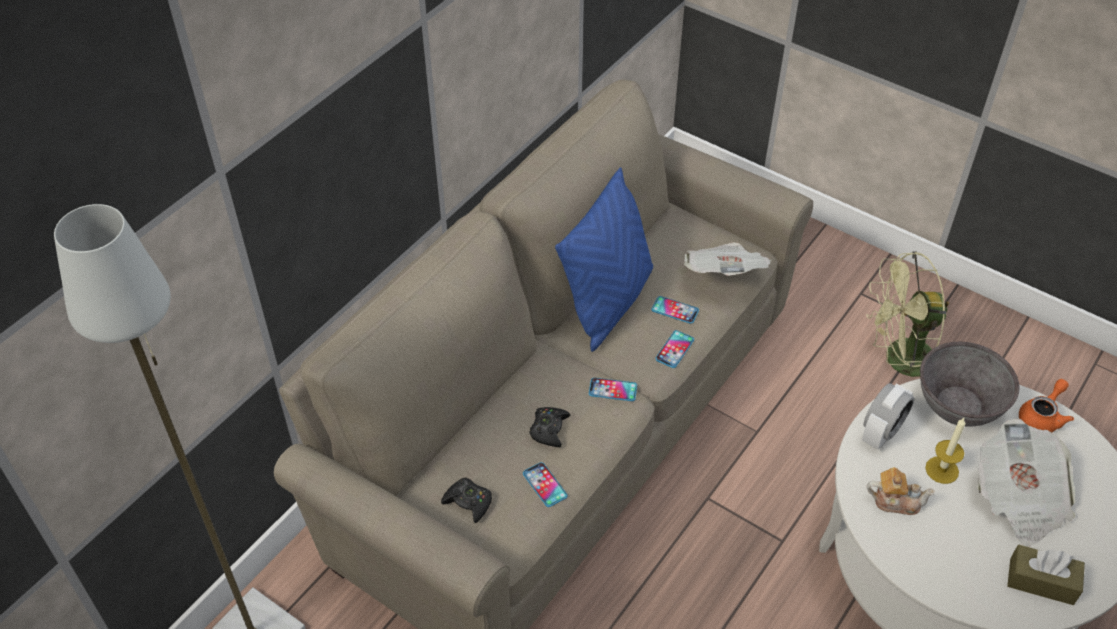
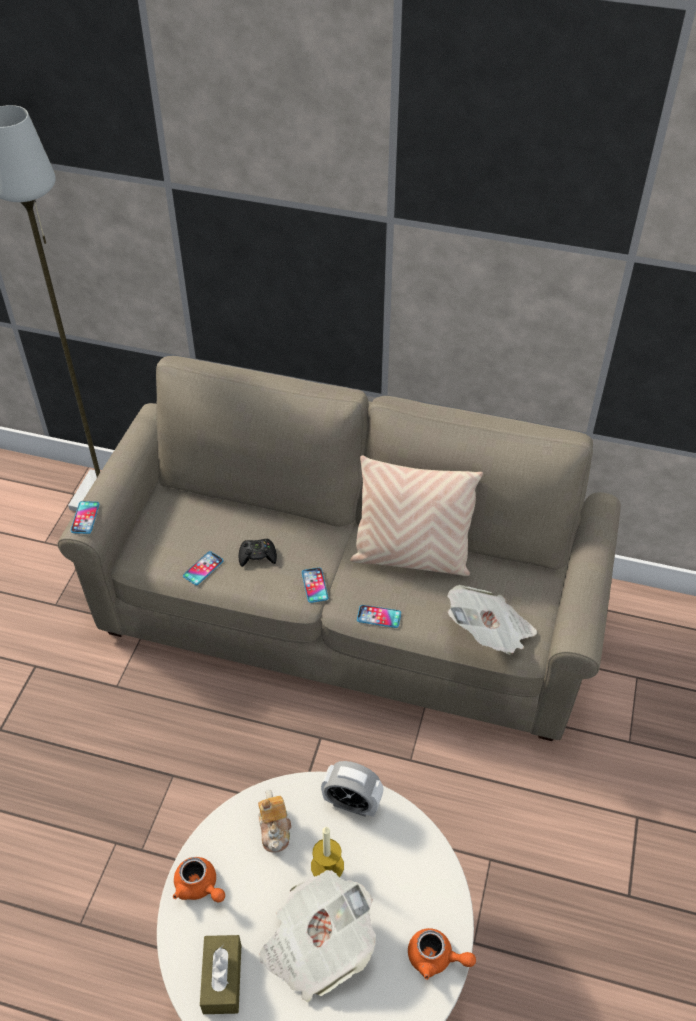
camera: 70 degrees right, 0 degrees up
(468, 502) = (172, 529): black game controller -> none
(608, 303) = (411, 557): blue pillow -> beige pillow
(675, 310) = (425, 606): phone -> phone (85, 518)
(899, 362) = (561, 873): green fan -> none
(945, 579) = (199, 887): none -> orange teapot
(958, 404) = (418, 870): grey bowl -> none

